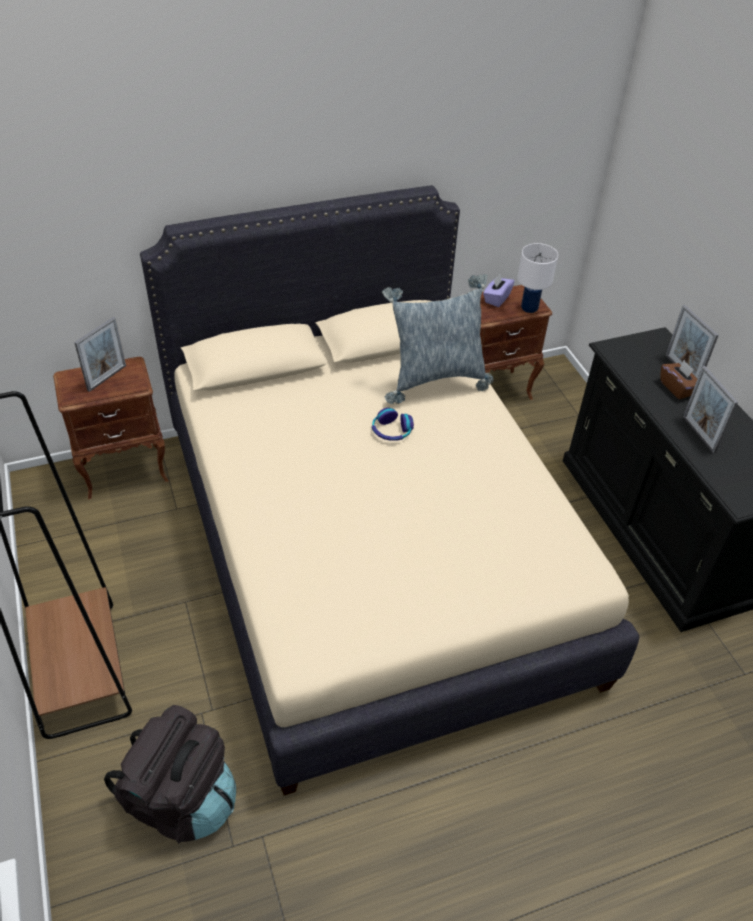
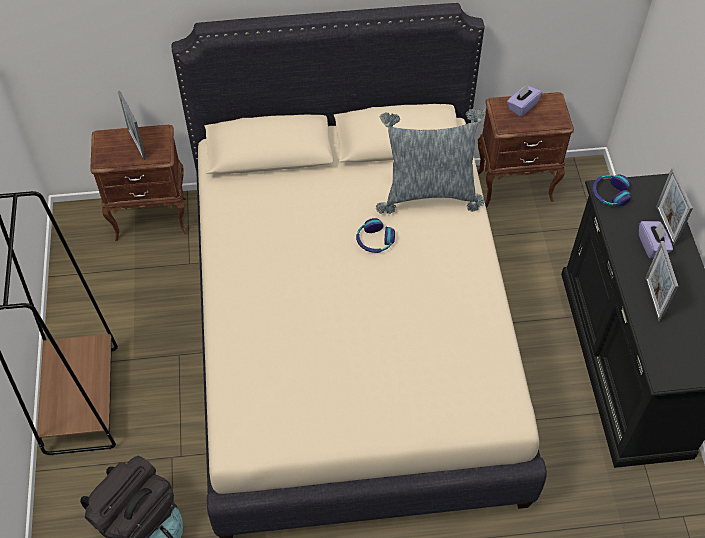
camera: 15 degrees right, 10 degrees up
(107, 378) = (136, 144): picture frame -> picture frame turned 105 degrees clockwise
(528, 308) = (550, 122): white table lamp -> none
(617, 350) = (610, 194): none -> headphones
(677, 388) = (652, 245): brown tissue box -> purple tissue box

